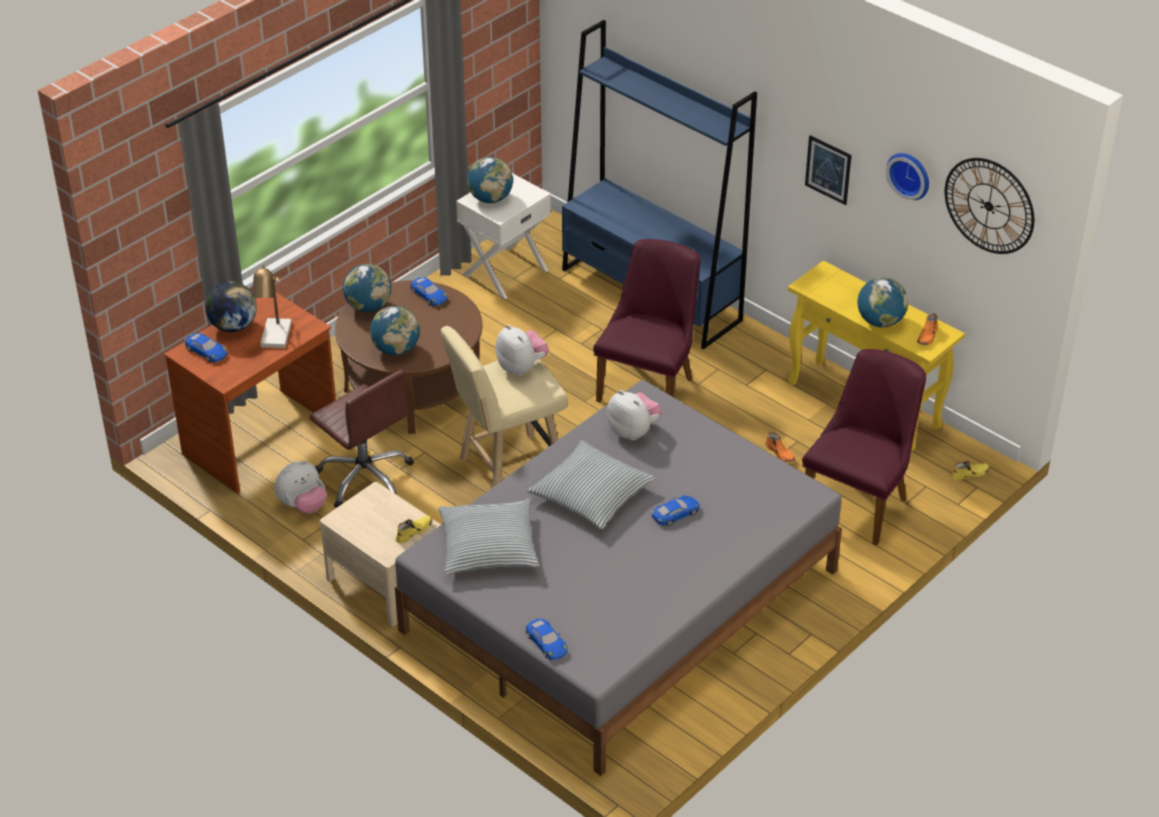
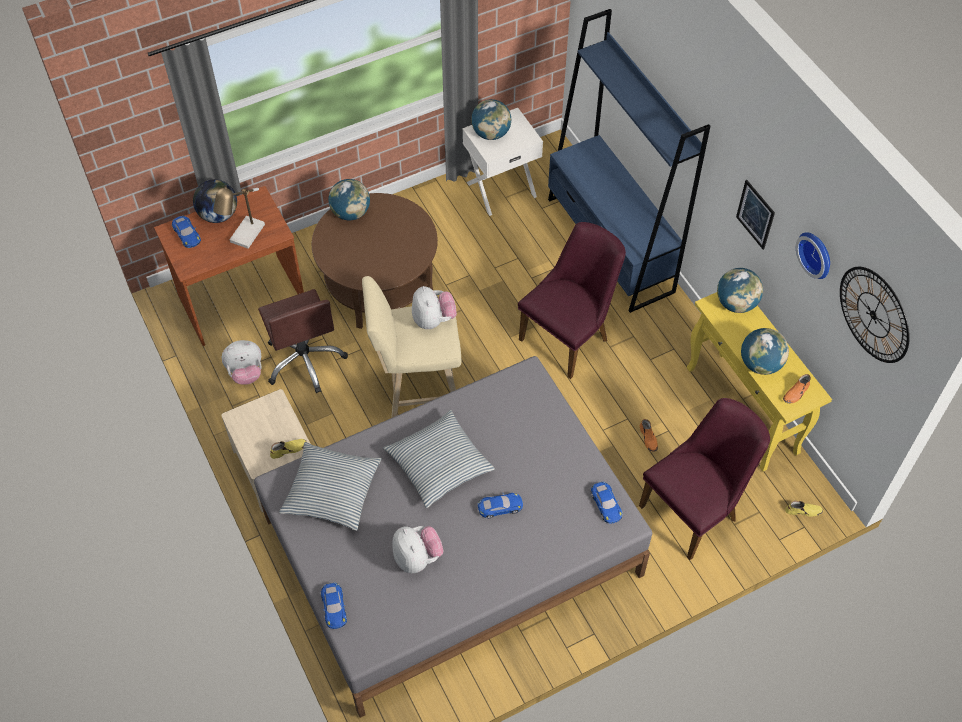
camera: 20 degrees right, 15 degrees up
(396, 349) = (353, 262): globe -> globe (736, 303)
(429, 295) = (404, 214): blue toy car -> blue toy car (606, 504)
(633, 431) = (503, 409): plush toy -> plush toy (417, 558)

